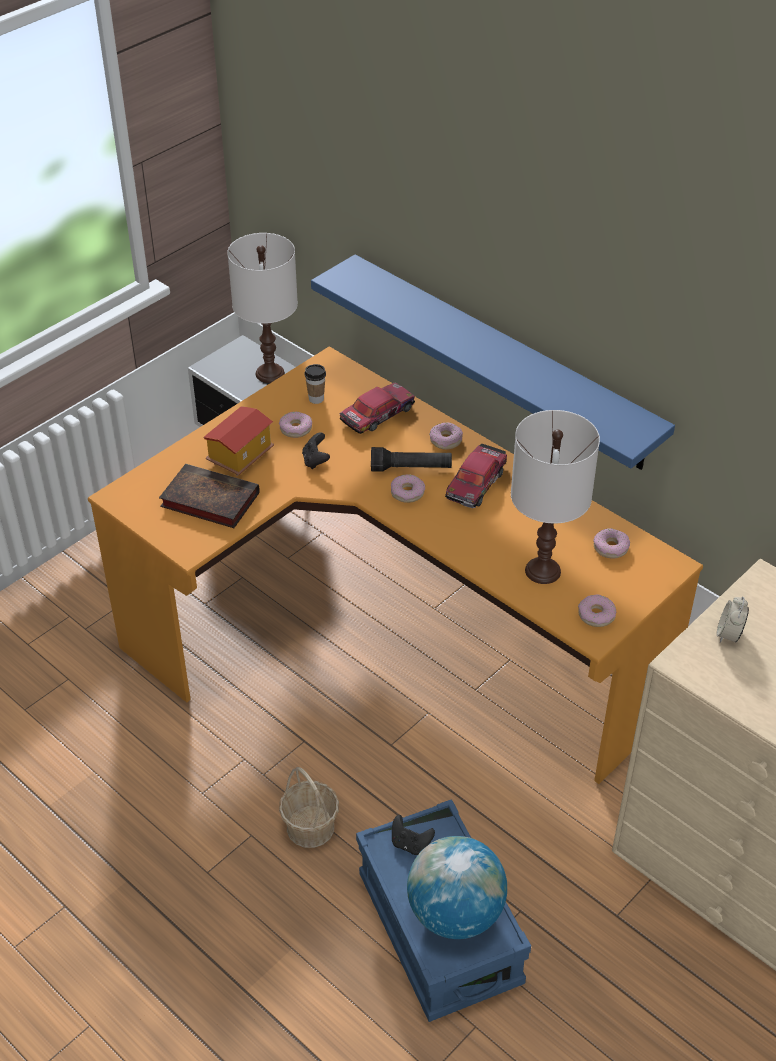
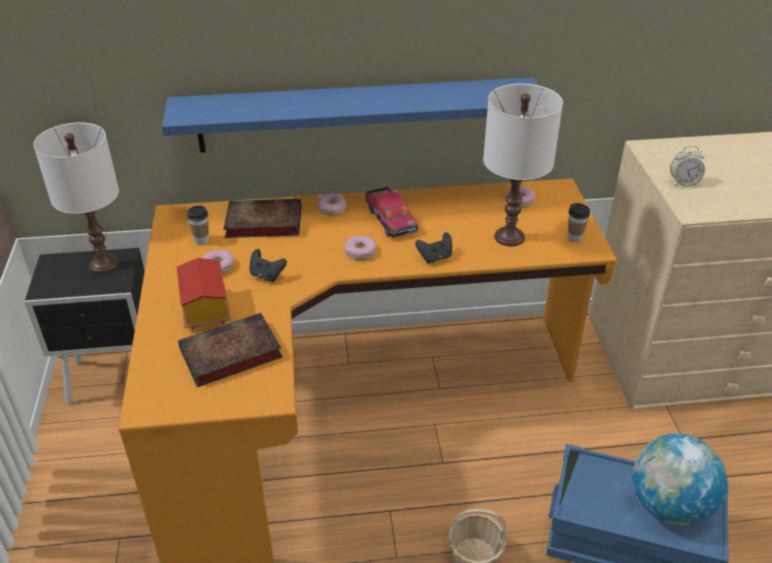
camera: 50 degrees left, 5 degrees down
(376, 415) = (262, 223): toy car -> book
(410, 844) = (586, 492): black game controller -> black game controller (435, 257)
(411, 468) = (338, 237): black flashlight -> none
(596, 615) = (574, 238): donut -> cup
(729, 634) = (683, 182): alarm clock -> alarm clock turned 60 degrees counterclockwise

